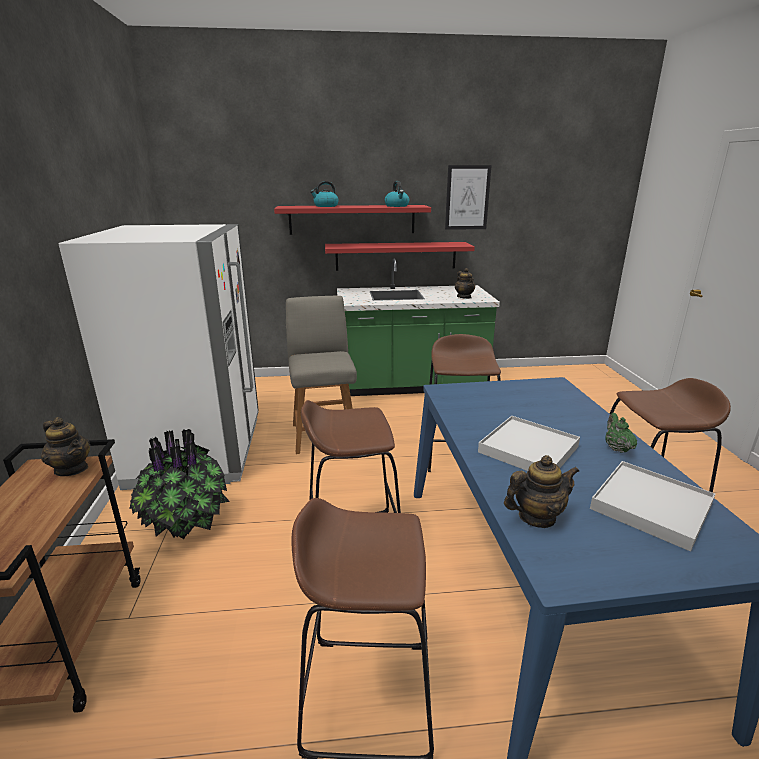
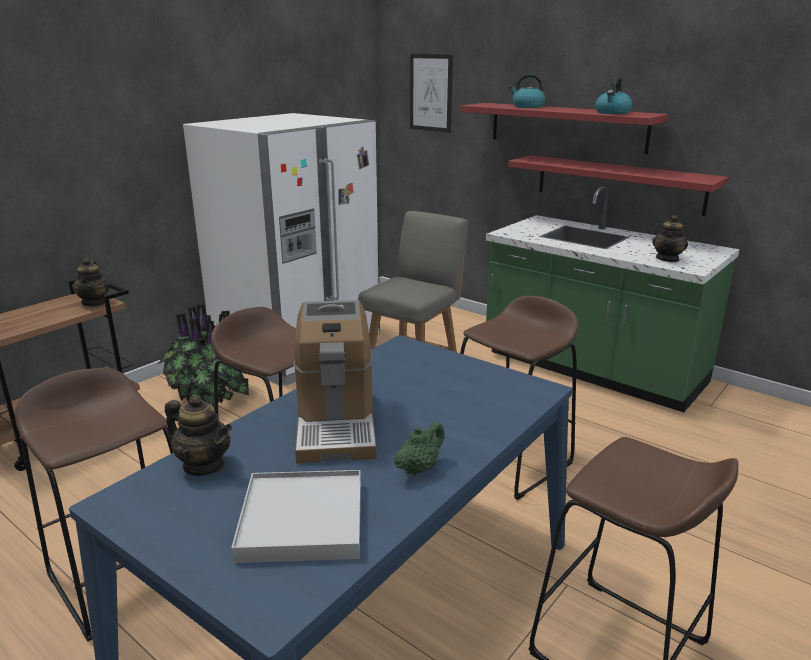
camera: 45 degrees right, 0 degrees up
(467, 197) = (739, 107): picture -> picture (430, 93)
(528, 449) = (336, 423): white tray -> coffee machine

